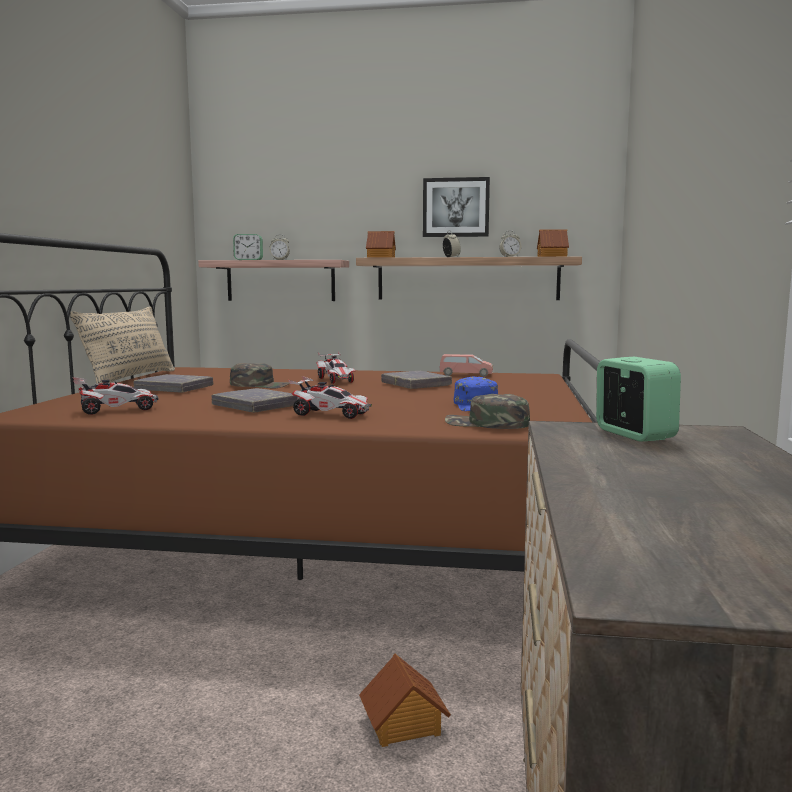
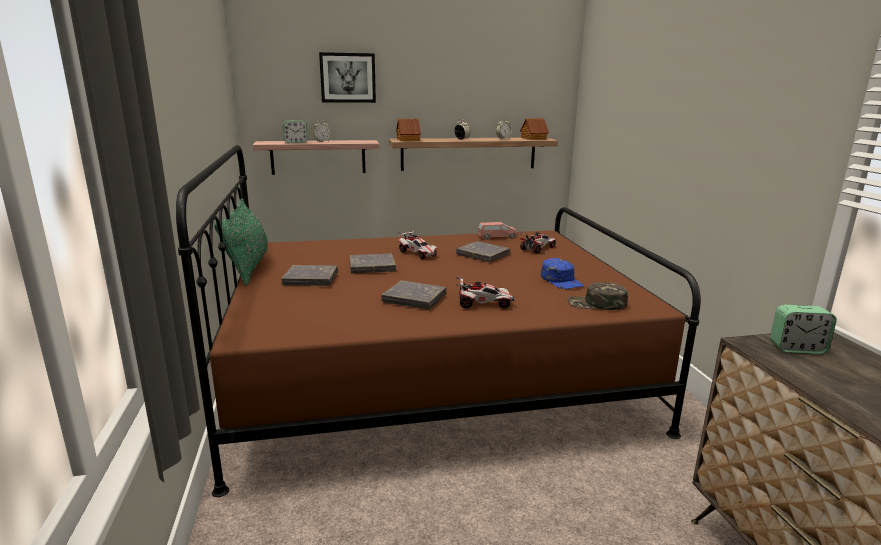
camera: 20 degrees left, 10 degrees up
(116, 410) = (315, 318): toy car -> toy car (538, 249)
(130, 379) = (248, 267): beige pillow -> green pillow
(261, 385) = (372, 267): green cap -> grey book
(403, 724) = (612, 515): toy house -> none
(456, 207) = (460, 98): picture -> picture (347, 78)
(634, 434) = (797, 348): alarm clock -> alarm clock turned 135 degrees clockwise

